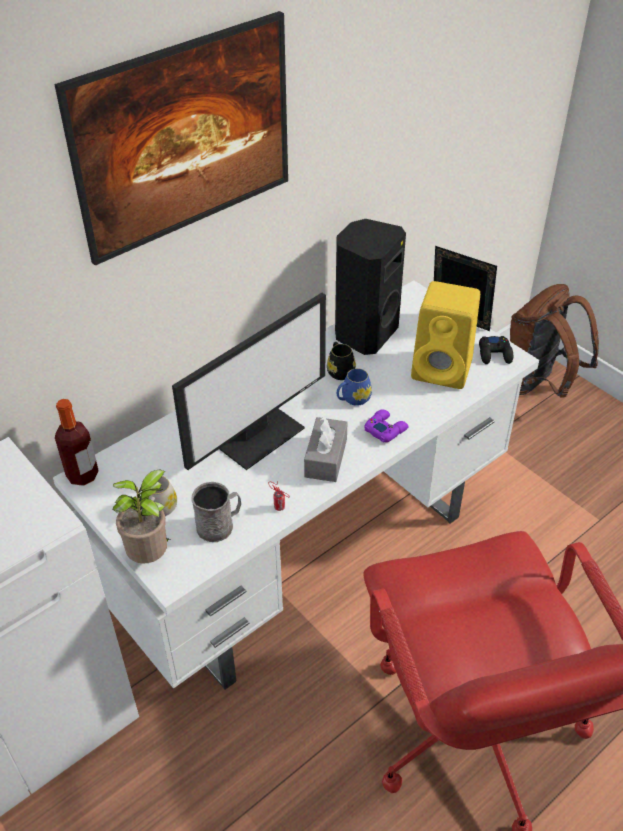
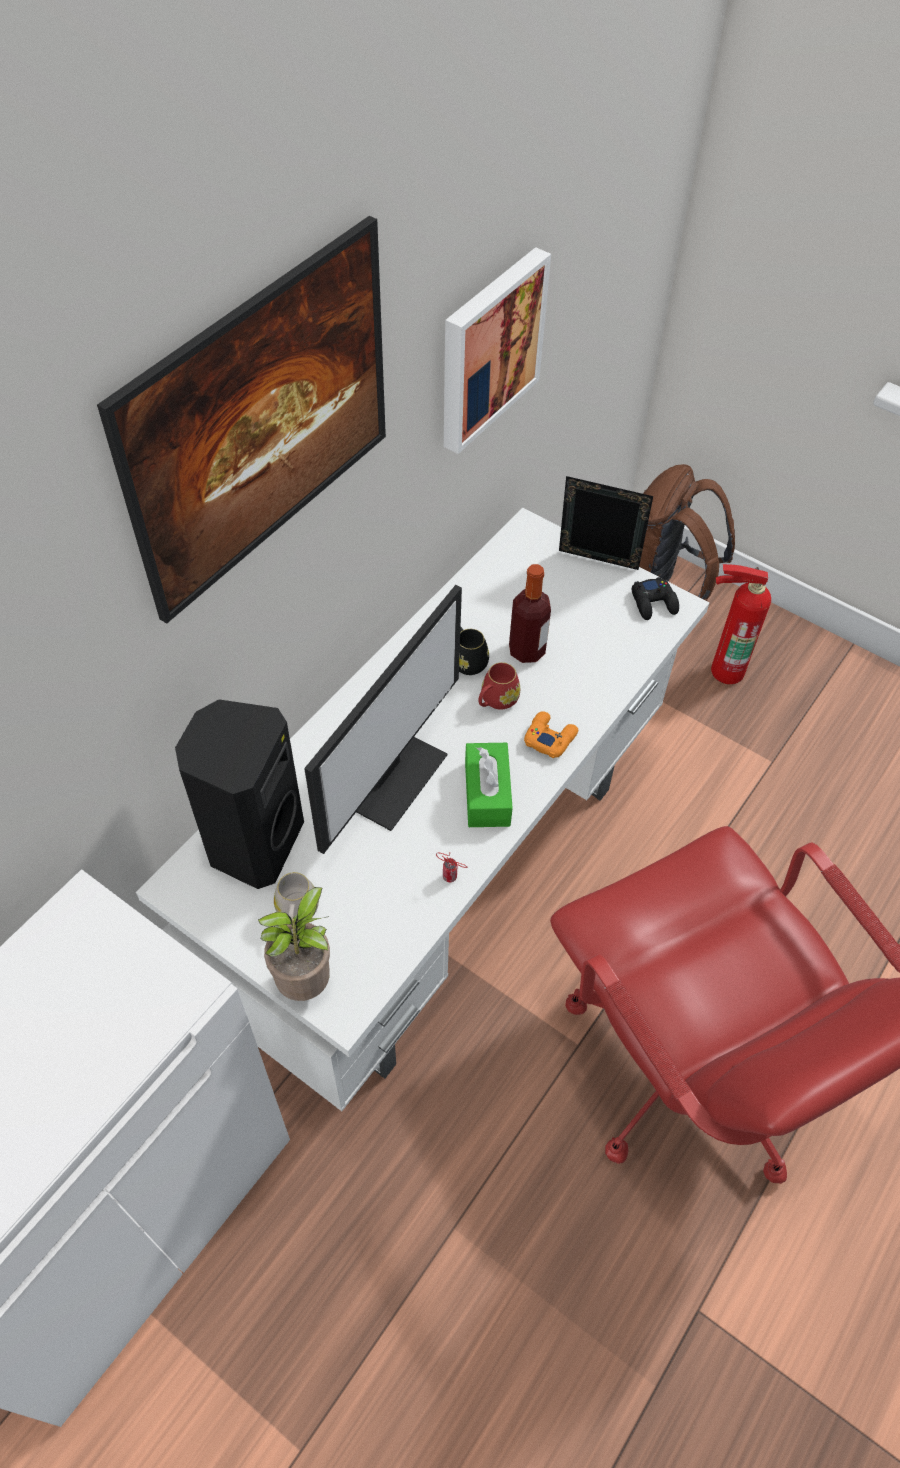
camera: 15 degrees left, 10 degrees up
(82, 475) = (176, 881): bottle -> bottle (526, 651)
(219, 525) = (381, 918): grey mug -> none
(326, 458) = (487, 793): grey tissue box -> green tissue box
(353, 399) = (496, 700): blue mug -> red mug
(364, 333) = (482, 599): black speaker -> black speaker (253, 842)
(383, 142) = (488, 349): none -> picture
(385, 429) = (549, 737): purple game controller -> orange game controller
(444, 370) = (597, 637): yellow speaker -> none
(576, 446) = (724, 668): none -> fire extinguisher

